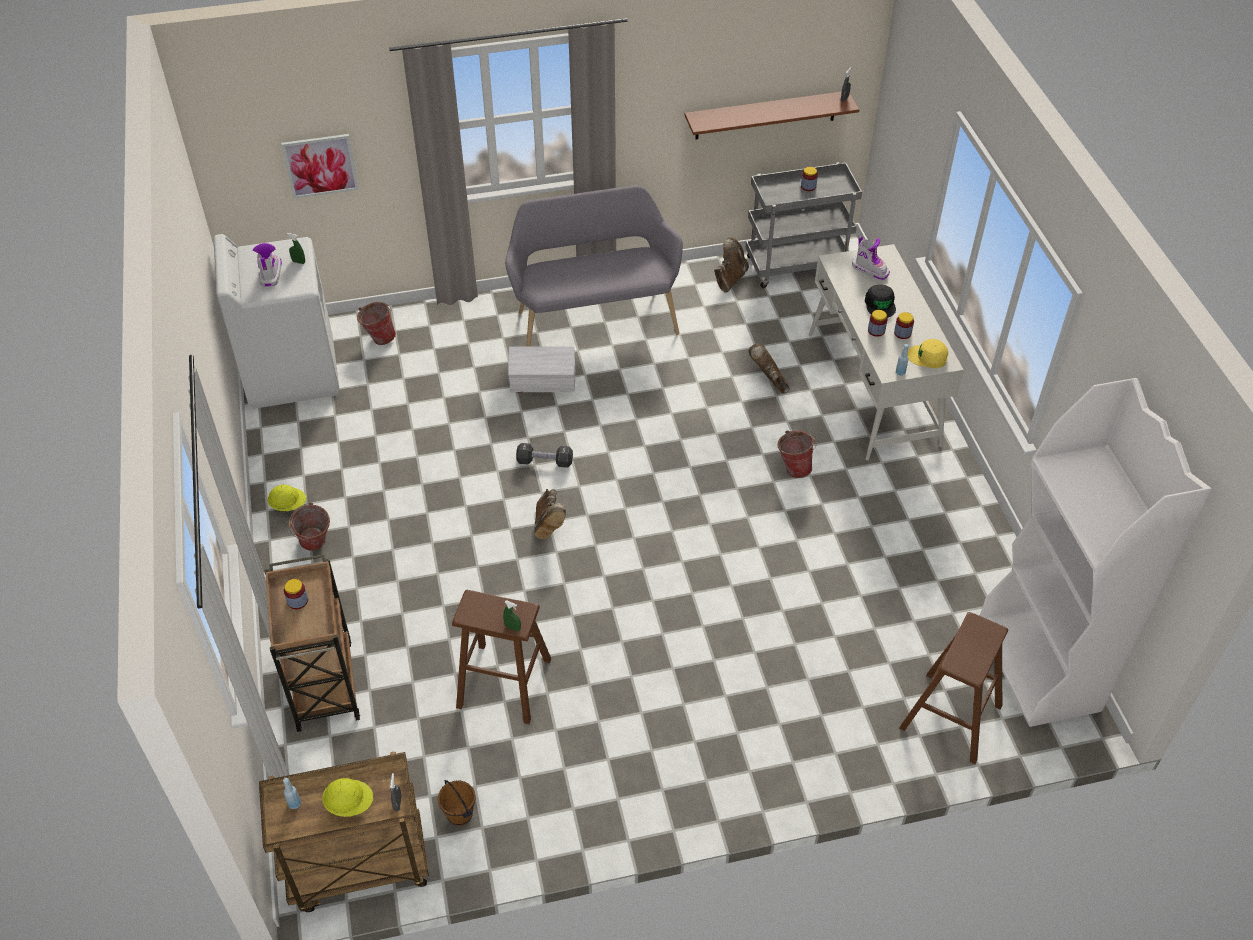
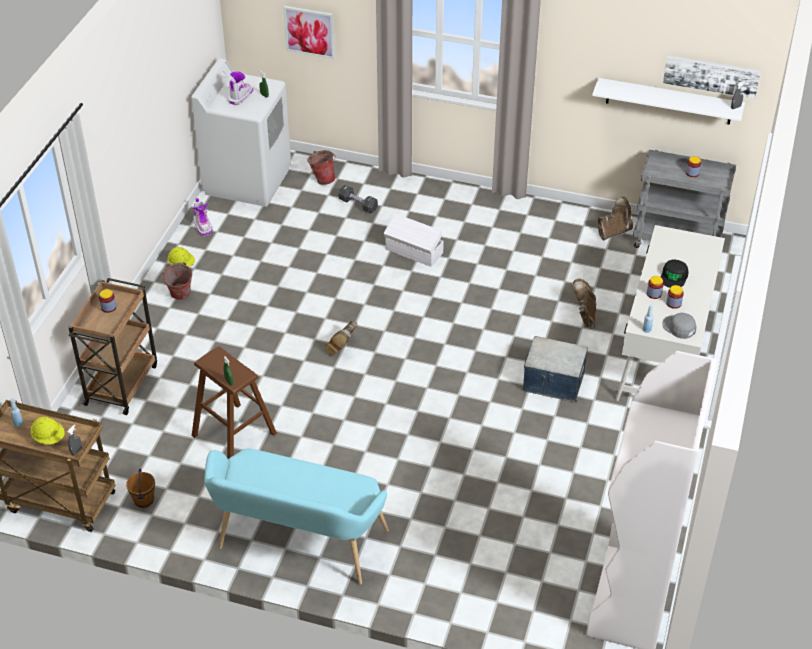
camera: 30 degrees right, 5 degrees down
(545, 462) = (373, 305): black dumbbell -> black dumbbell (358, 205)
(594, 319) = (486, 222): grey bench -> none
(672, 778) = (298, 544): none -> turquoise bench
(765, 115) = (669, 101): brown shelf -> white shelf
(793, 467) = (553, 382): bucket -> storage box
(810, 71) = (711, 75): none -> picture
(870, 270) = (688, 249): boot -> boot (203, 226)
(927, 357) = (679, 327): yellow cap -> grey cap
(950, 717) = (531, 601): brown stool -> none

